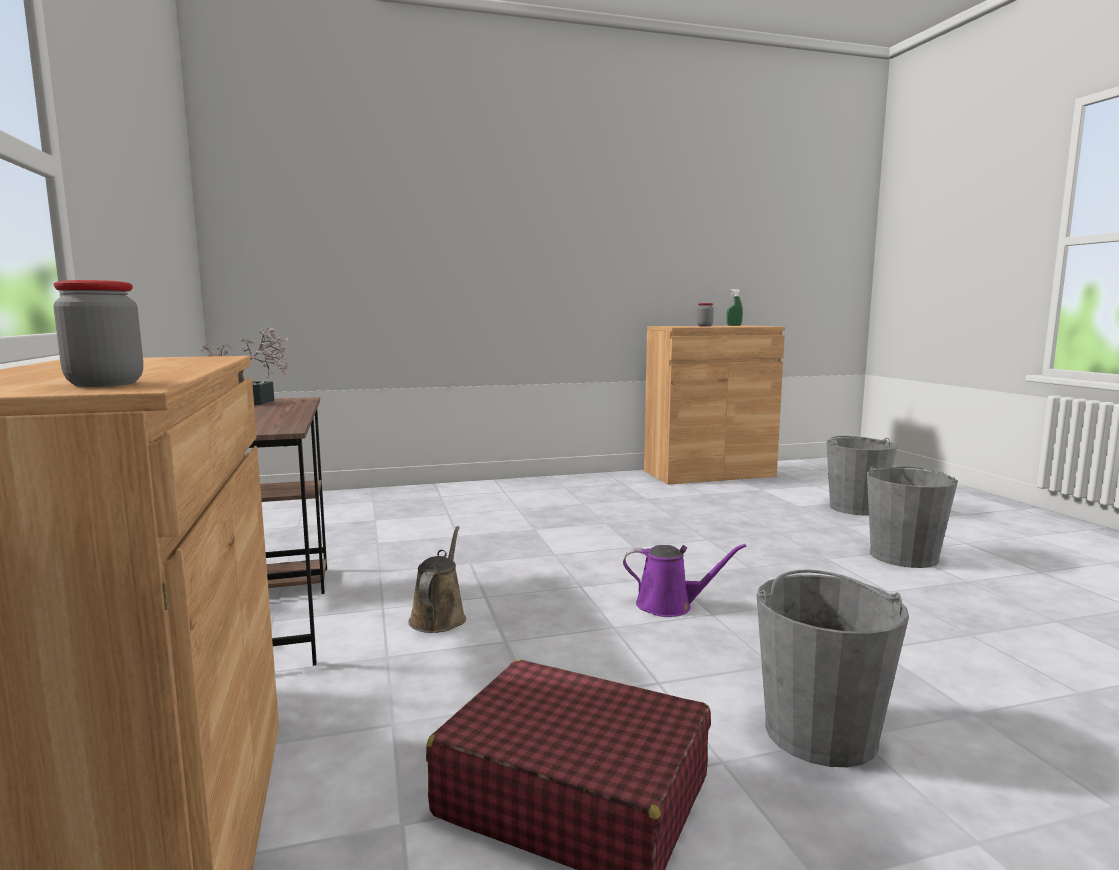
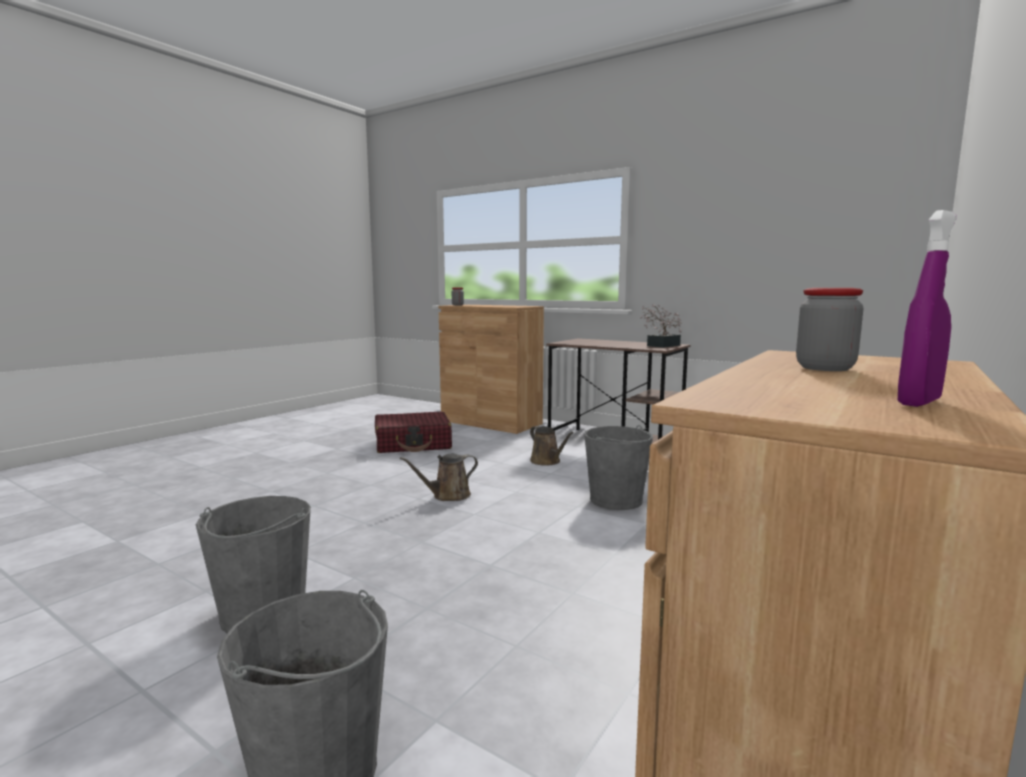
camera: 140 degrees right, 0 degrees up
(670, 606) = (448, 496): purple watering can -> brown watering can
(734, 325) = (919, 402): green spray bottle -> purple spray bottle
(820, 732) = (341, 470): grey bucket -> grey bucket (616, 500)

